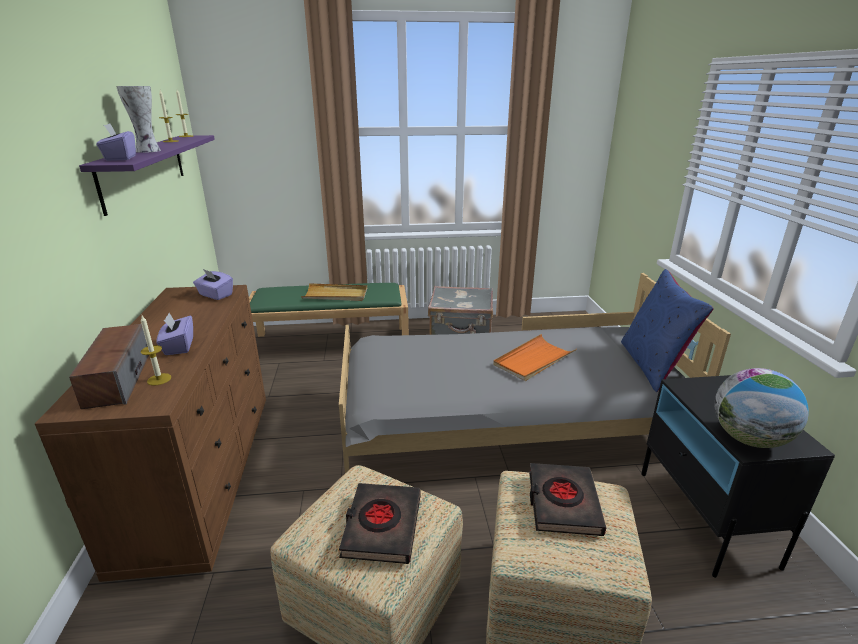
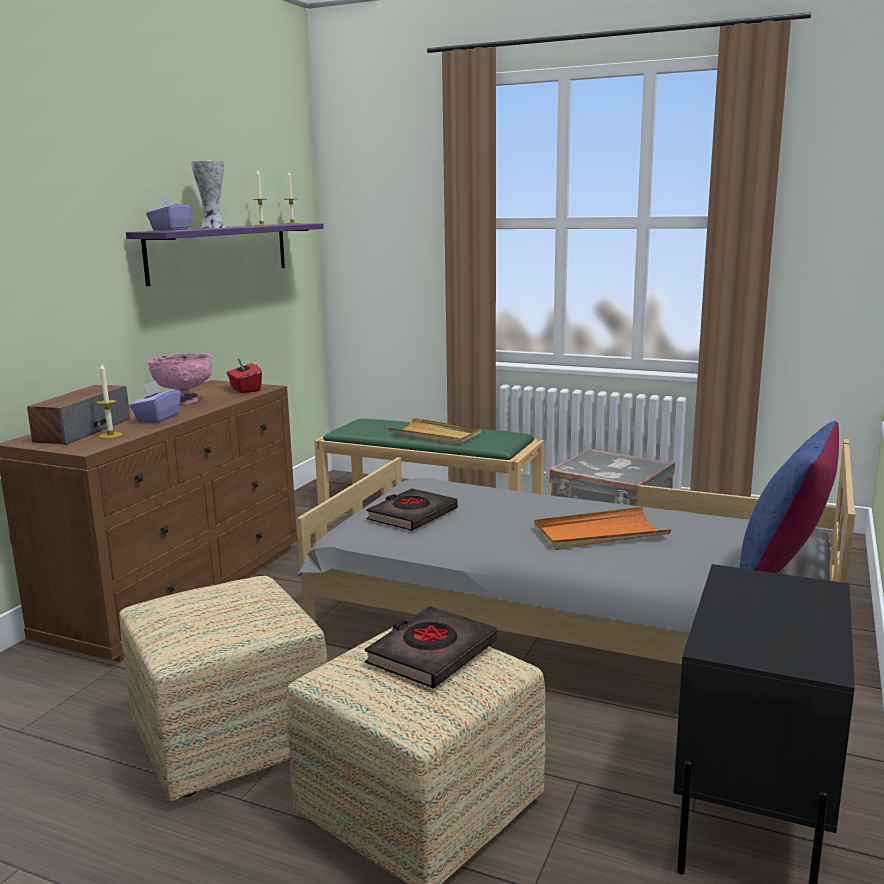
camera: 30 degrees right, 10 degrees down
(176, 319) = (184, 401): none -> pink bowl
(215, 295) = (245, 389): purple tissue box -> red tissue box
(381, 526) = (222, 617): black book -> black book (412, 515)
(748, 439) = (735, 640): globe -> none

